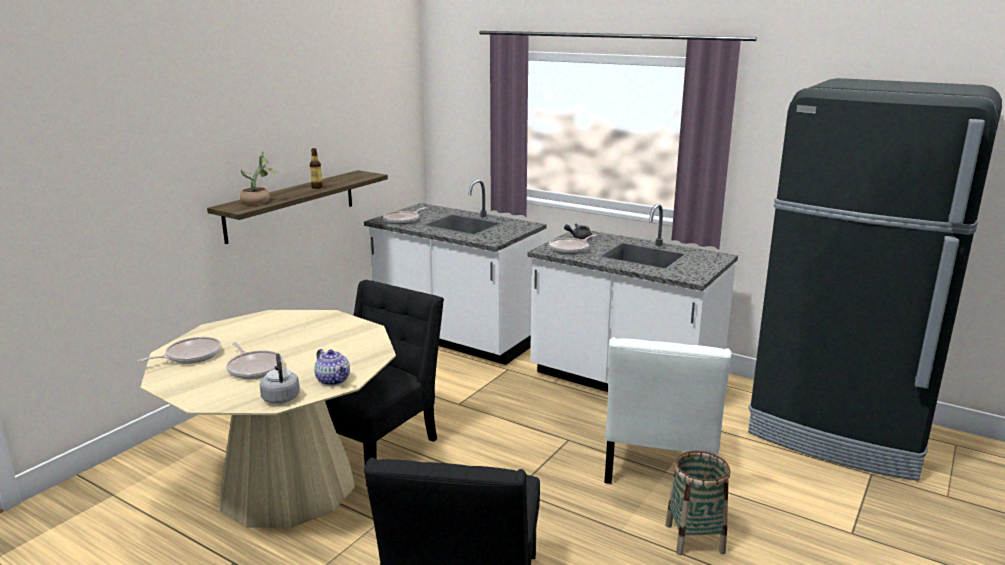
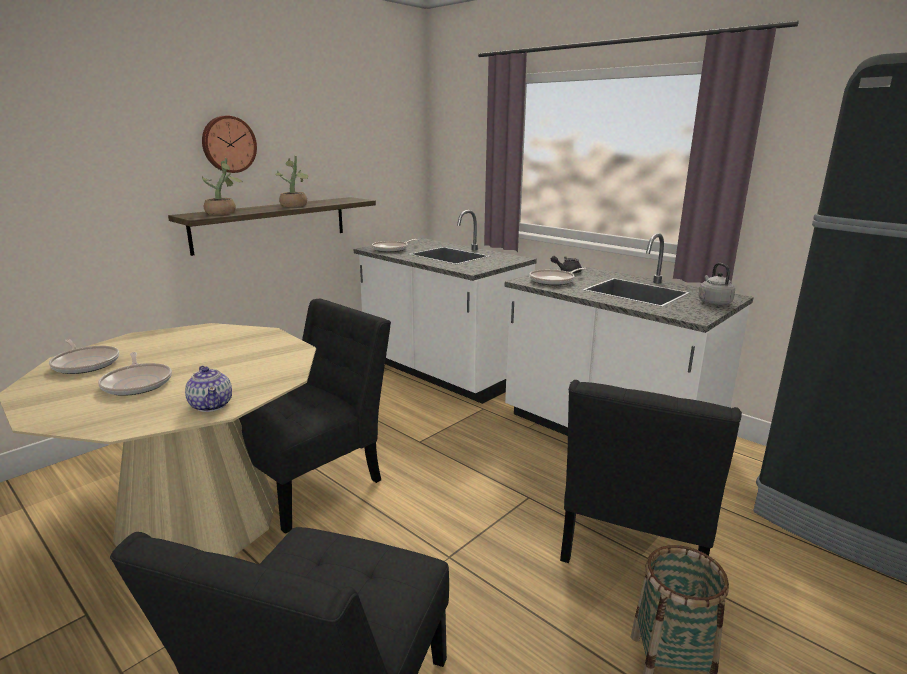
camera: 10 degrees right, 0 degrees up
(190, 355) = (86, 363): frying pan -> frying pan turned 75 degrees clockwise
(255, 134) = (228, 144): none -> wall clock
(281, 397) = (133, 421): grey kettle -> grey kettle (713, 302)
(317, 187) = (295, 206): bottle -> potted plant
(659, 466) = (633, 545): white chair -> black chair

